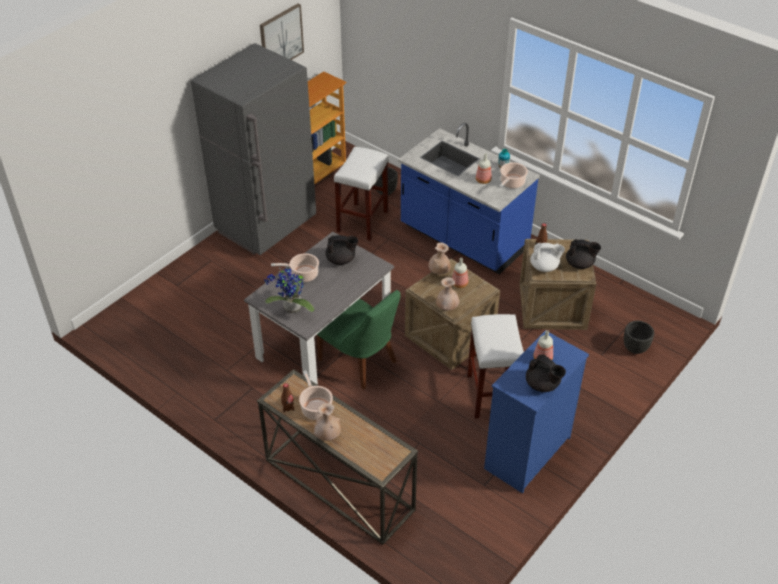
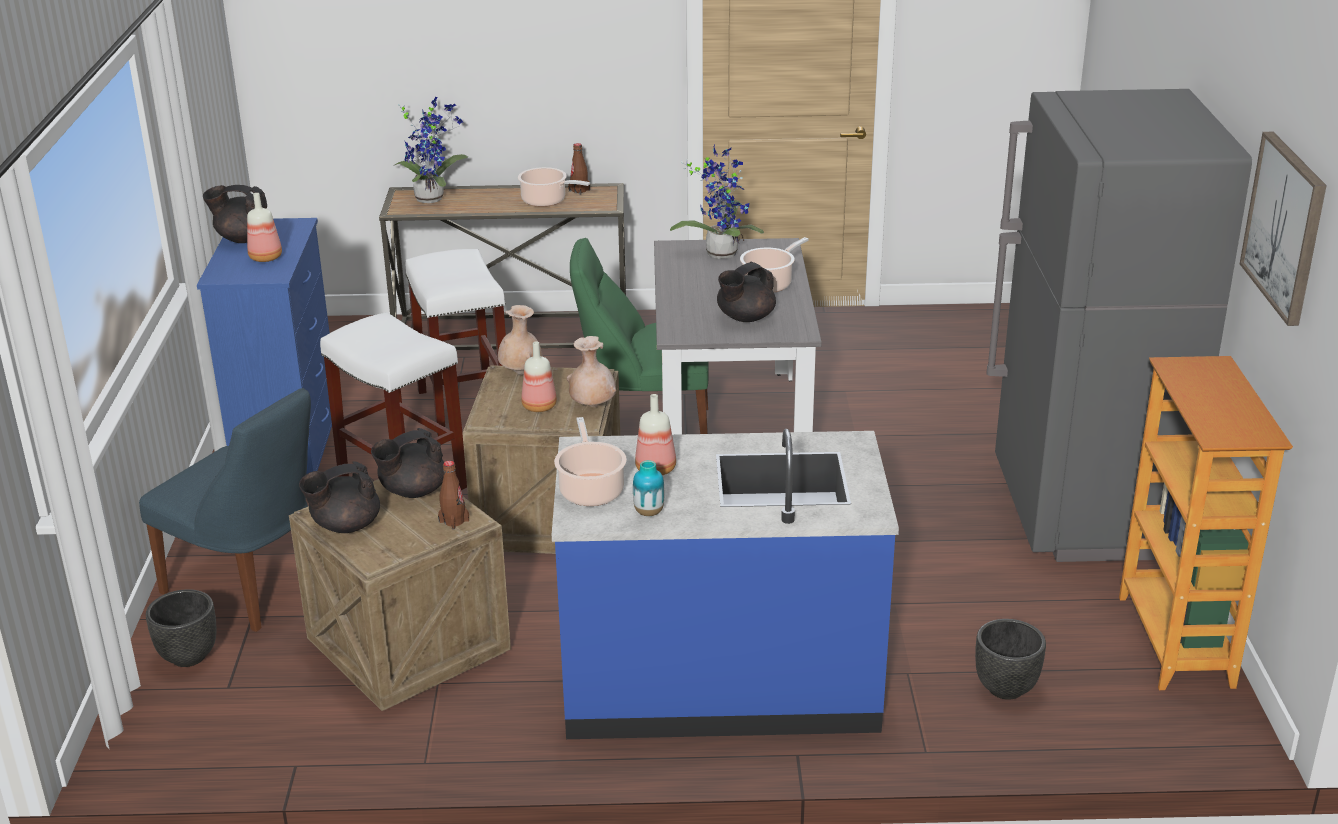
camera: 140 degrees right, 15 degrees down
(327, 436) = (500, 191): beige vase -> none
(362, 221) = (951, 608): white stool -> white stool (465, 408)
(370, 455) = (432, 197): none -> potted plant
(544, 267) = (412, 491): white teapot -> black teapot
(593, 370) = (252, 587): none -> blue chair

